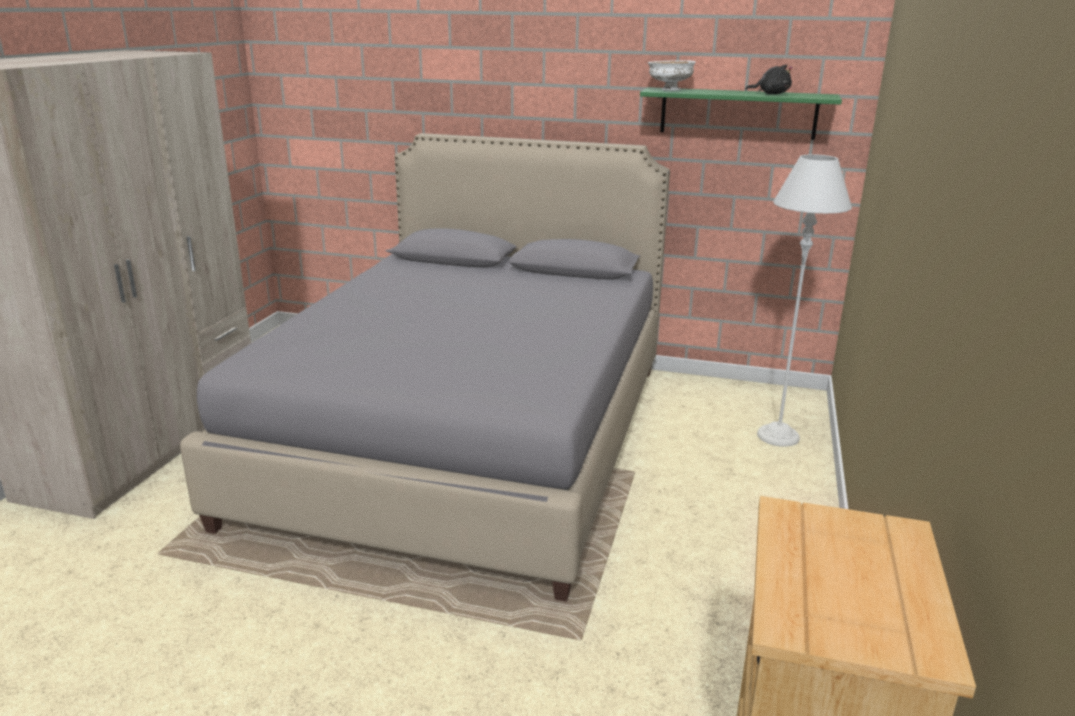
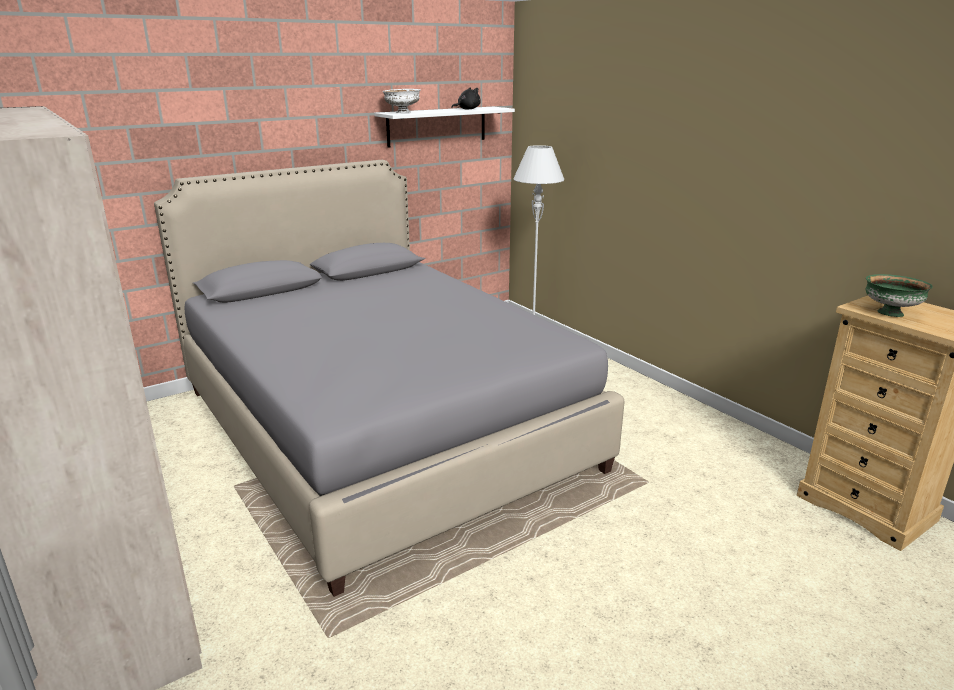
camera: 50 degrees left, 0 degrees up
(738, 113) = (437, 126): green shelf -> white shelf
(807, 545) = (889, 313): none -> green bowl

